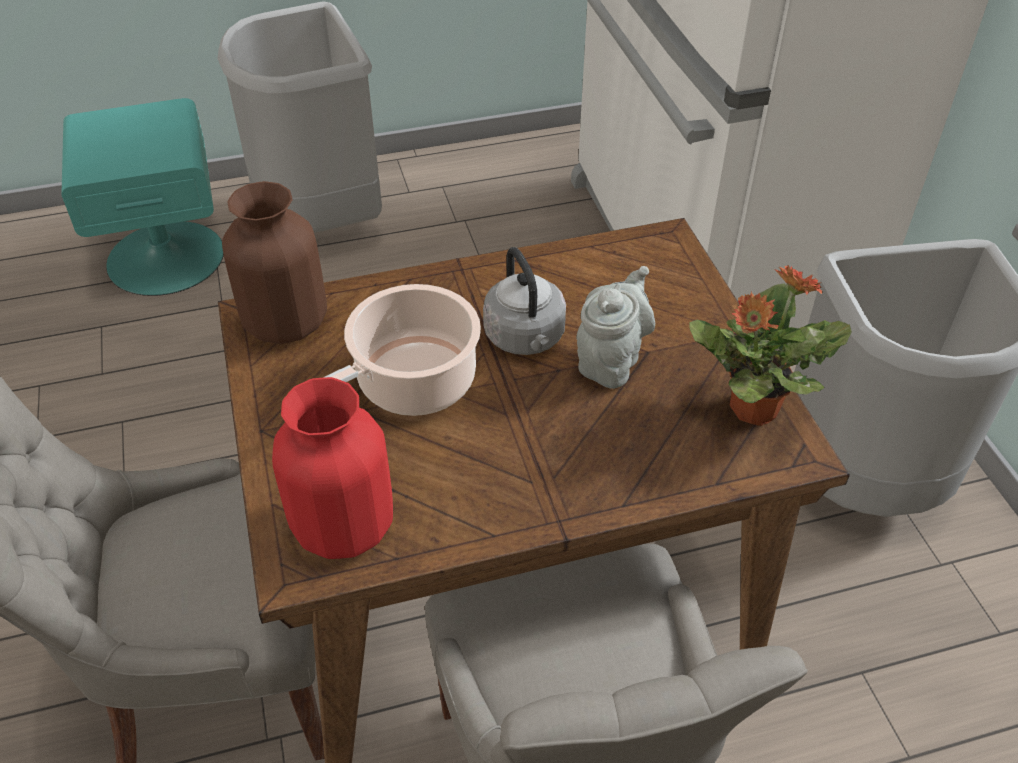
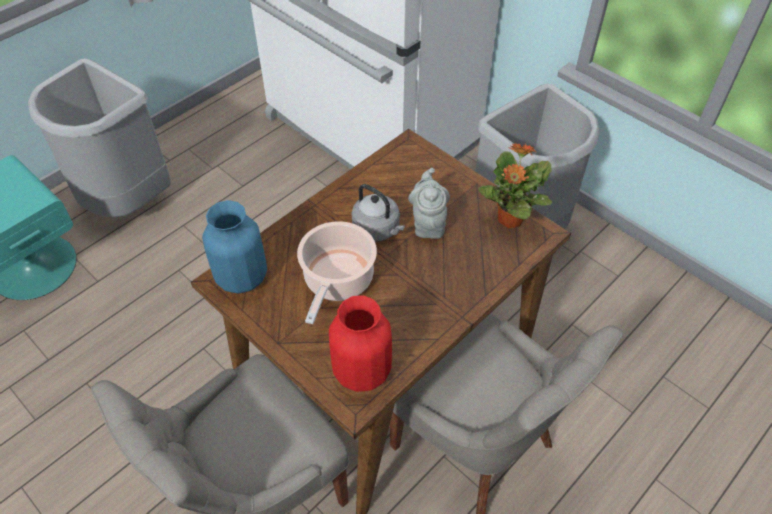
camera: 30 degrees left, 5 degrees up
(286, 322) = (241, 276): brown vase -> blue vase

